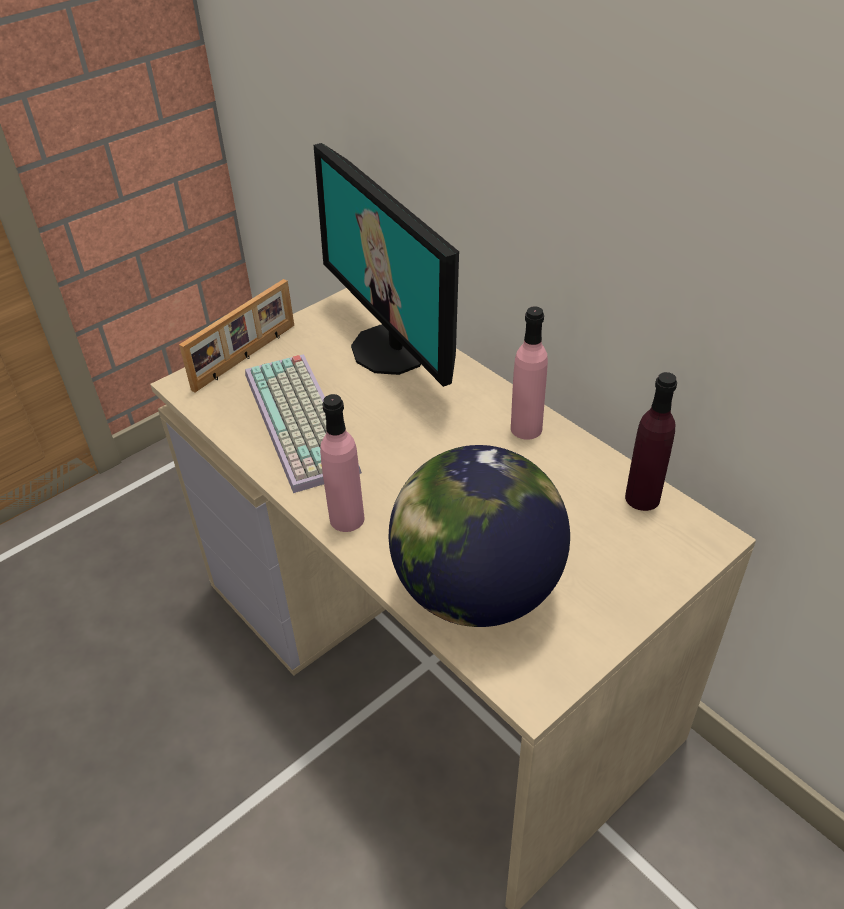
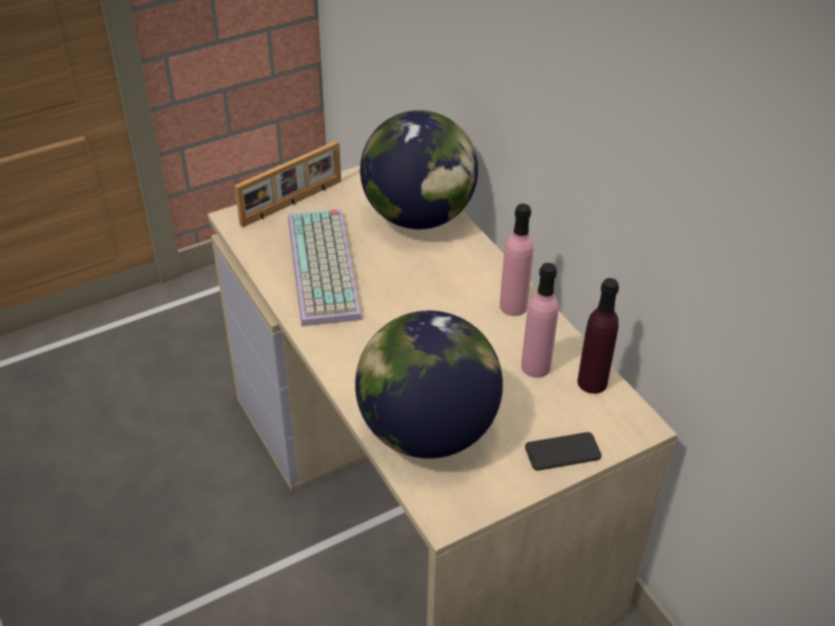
camera: 10 degrees right, 0 degrees up
(347, 519) = (339, 355): pink bottle -> pink bottle (535, 367)
(391, 349) = (419, 217): monitor -> globe
(639, 585) = (562, 452): none -> phone

